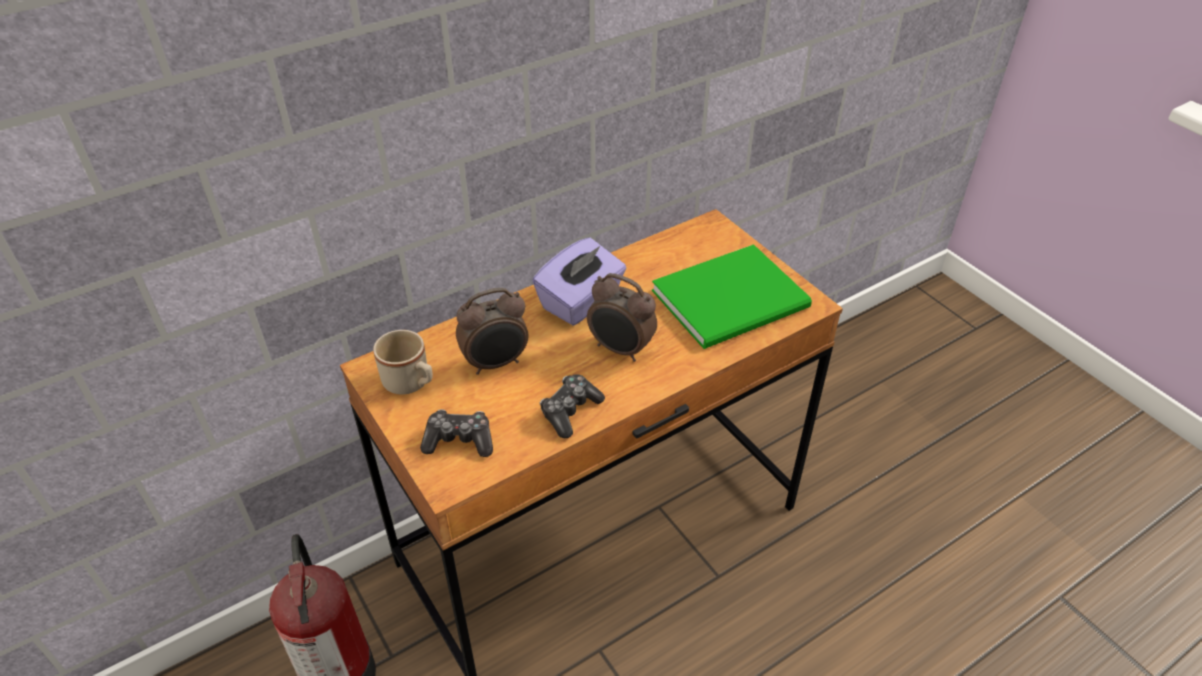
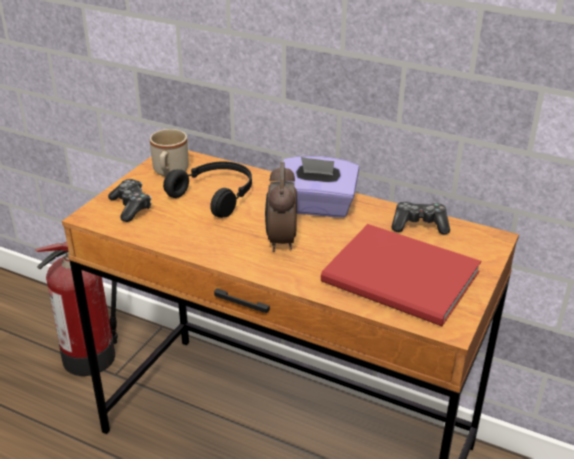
camera: 60 degrees right, 10 degrees down
(496, 363) = (216, 195): alarm clock -> black headphones
(570, 411) = (194, 240): game controller -> game controller (419, 225)
(735, 300) = (403, 280): green book -> red book

